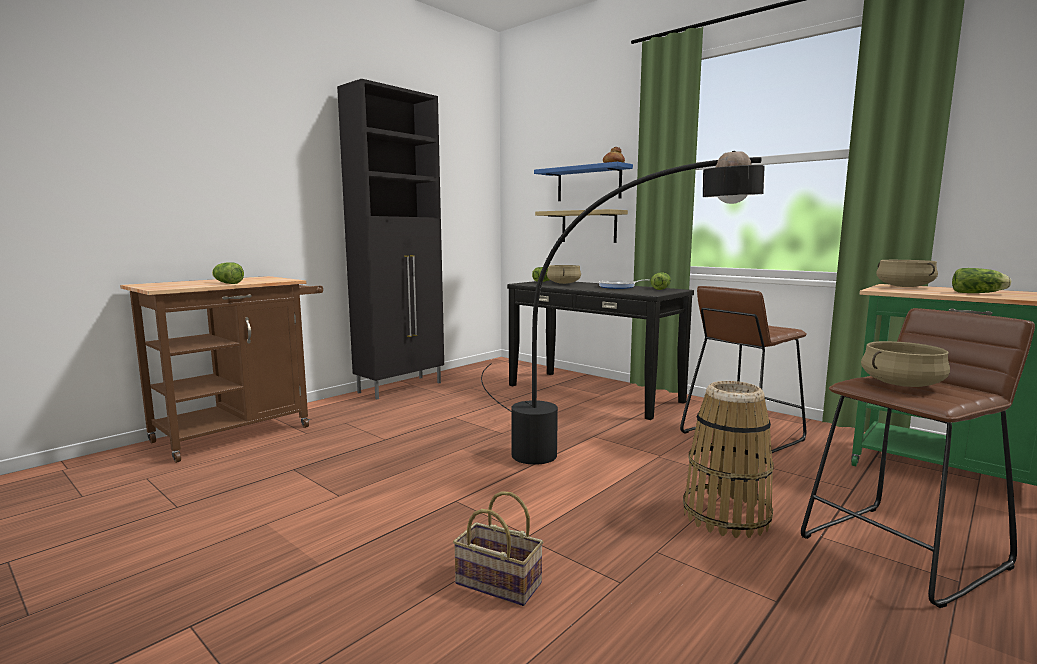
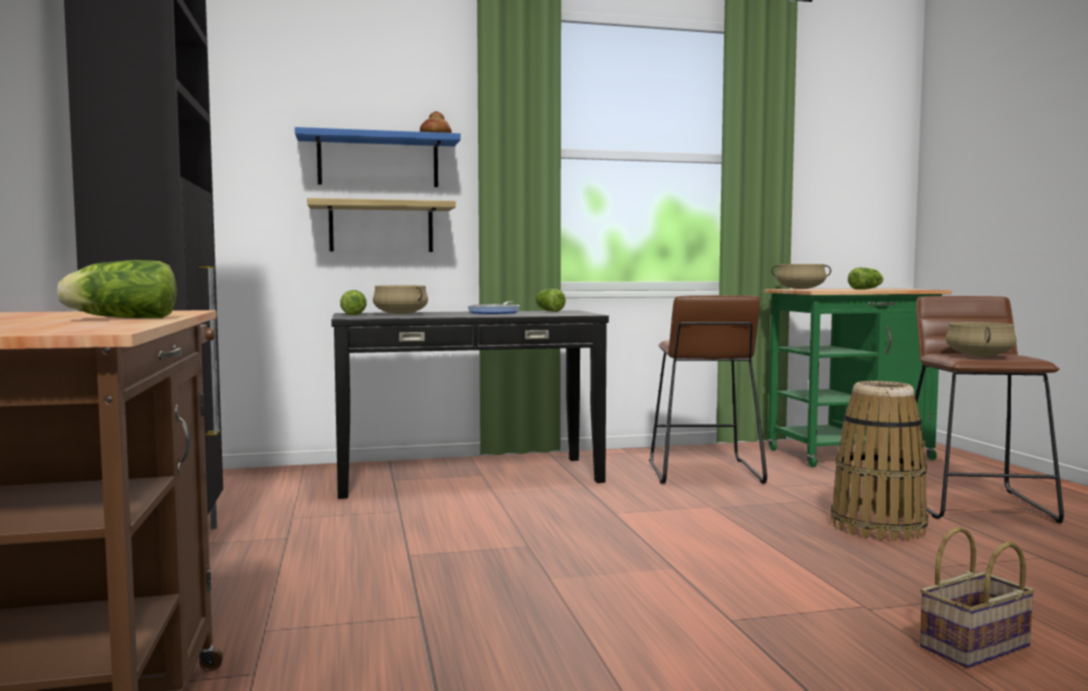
camera: 55 degrees left, 5 degrees down
(592, 451) = (660, 525): black floor lamp -> none

